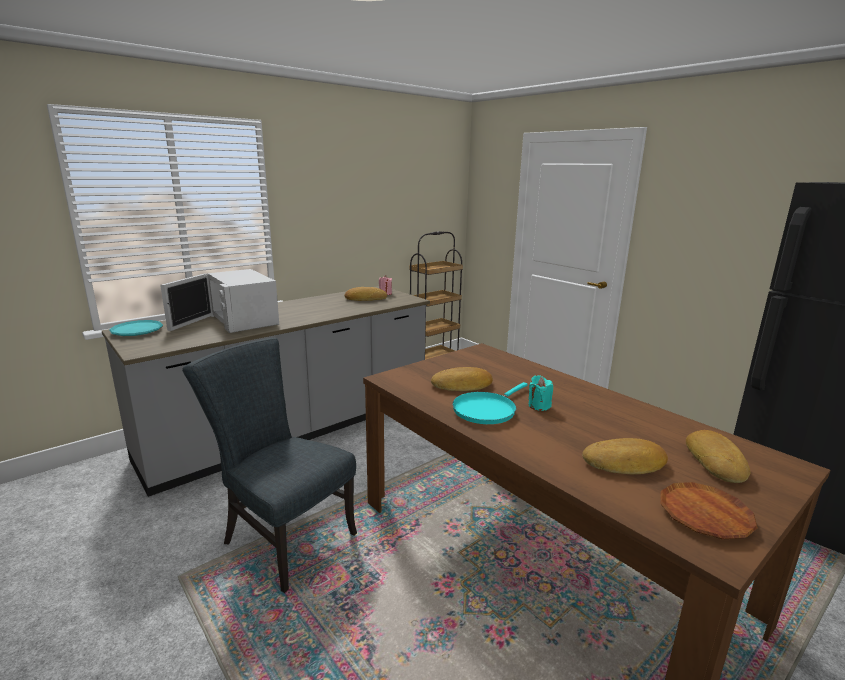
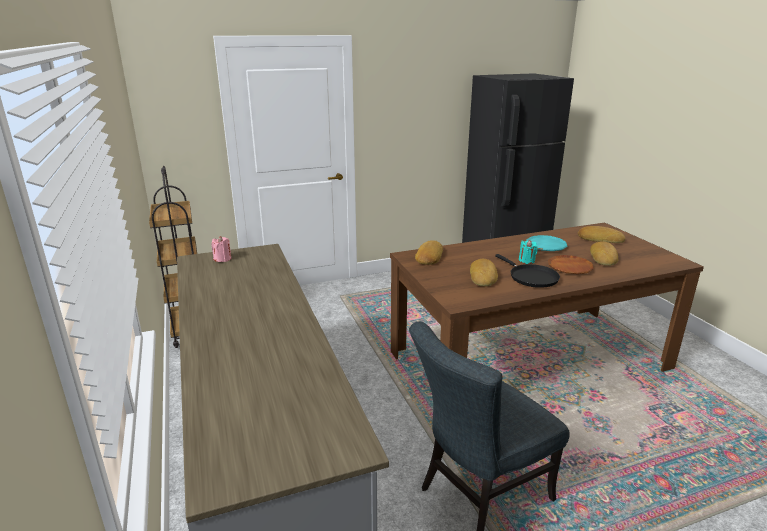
camera: 70 degrees left, 5 degrees up
(137, 331) = (238, 462): turquoise plate -> turquoise plate (546, 246)
(239, 320) = (256, 361): white microwave -> none
(365, 298) = (233, 272): bread -> bread (428, 257)
(486, 410) = (531, 277): turquoise frying pan -> black frying pan
(704, 515) = (651, 256): brown plate -> brown plate (570, 268)

